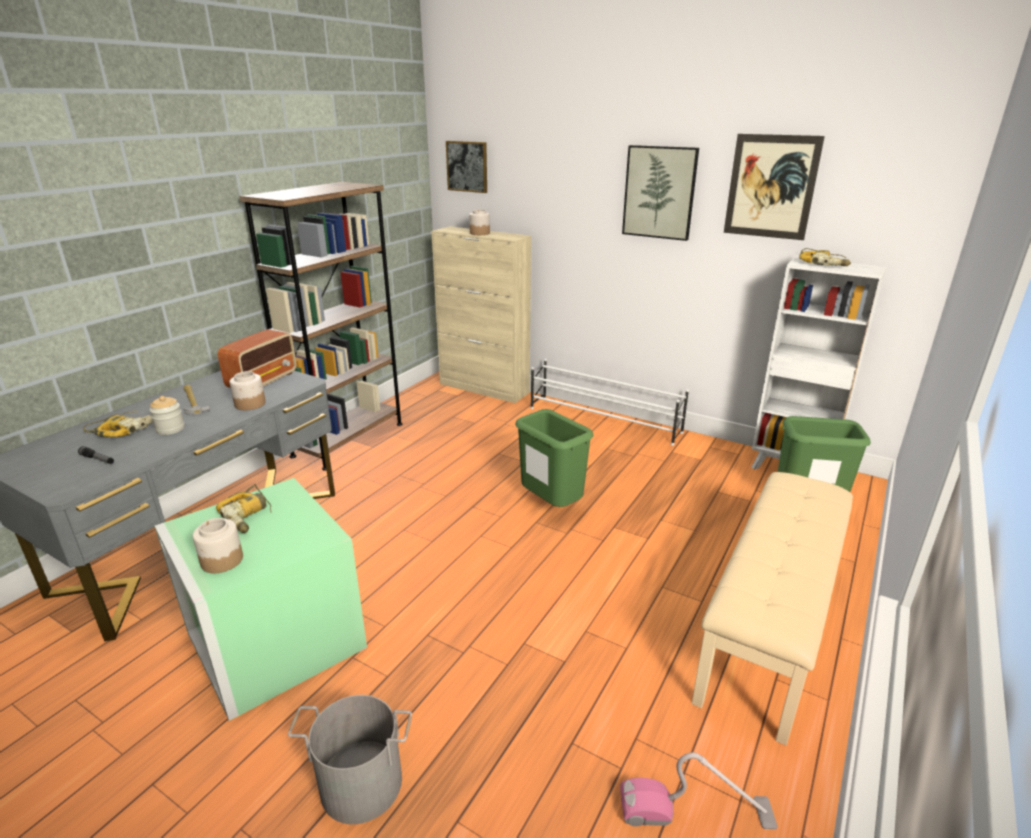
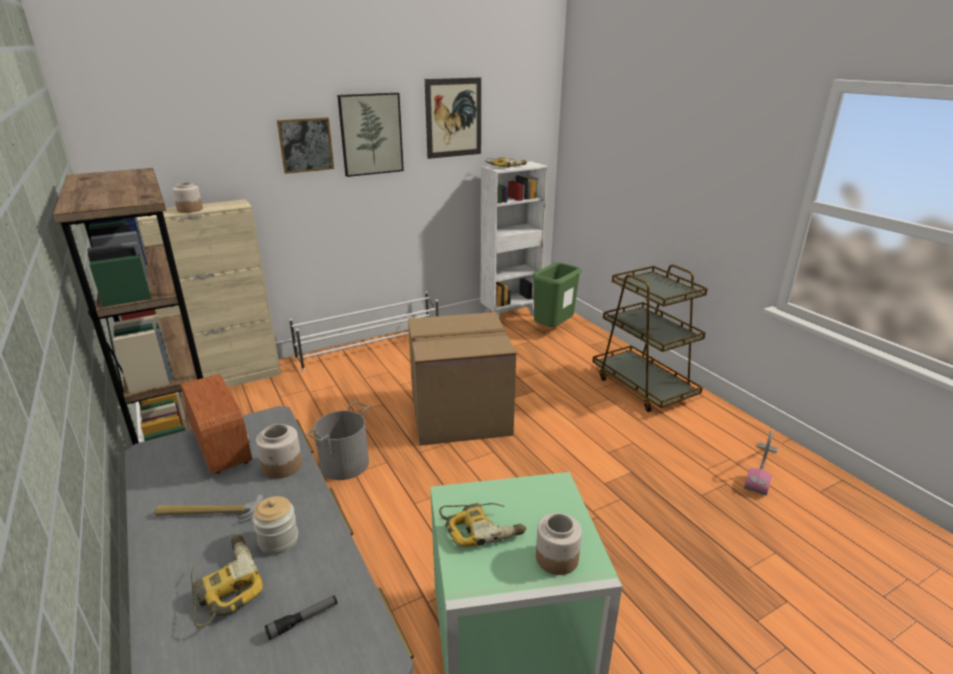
camera: 60 degrees left, 0 degrees up
(361, 782) = (703, 611): grey bucket -> grey bucket (344, 463)
(467, 166) = (135, 136): picture -> picture (306, 145)
(550, 506) = (458, 415): green trash can -> cardboard box
(771, 626) = (643, 387): beige bench -> brown cart

